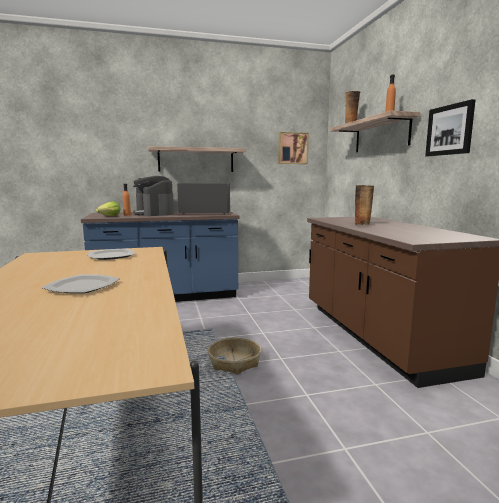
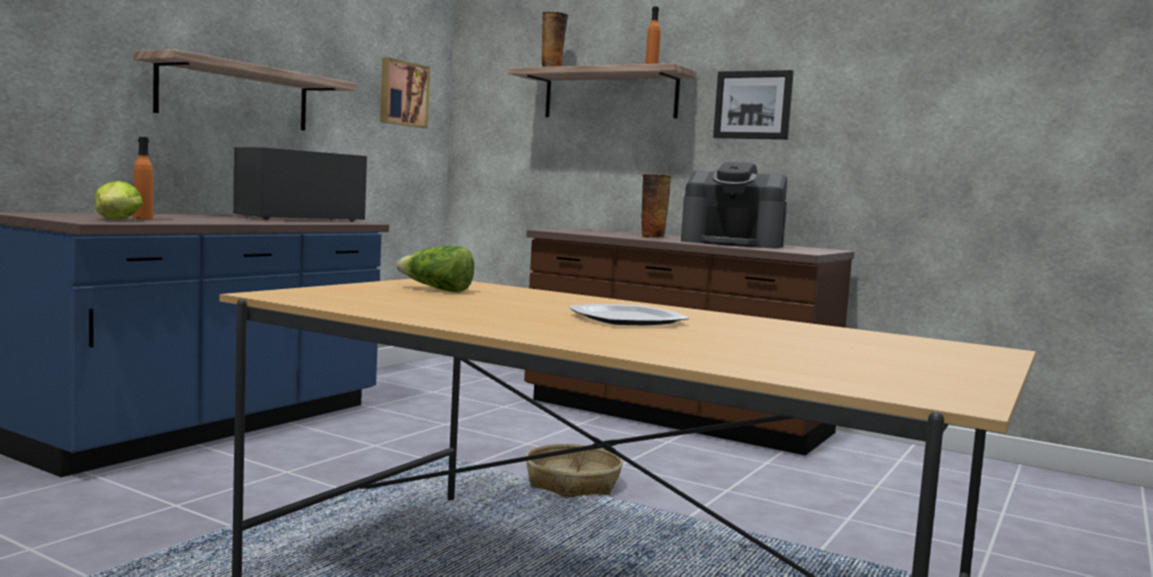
camera: 45 degrees left, 5 degrees down
(111, 256) = (436, 290): plate -> lettuce
(154, 213) = (189, 217): coffee machine -> coffee machine (732, 244)

